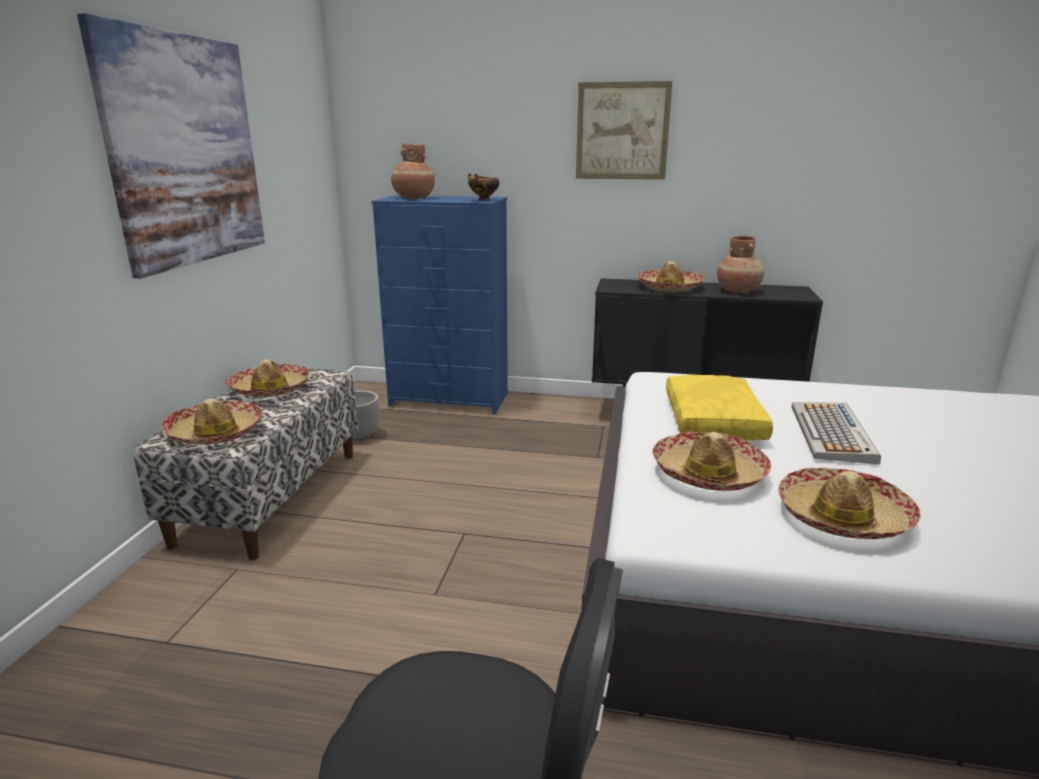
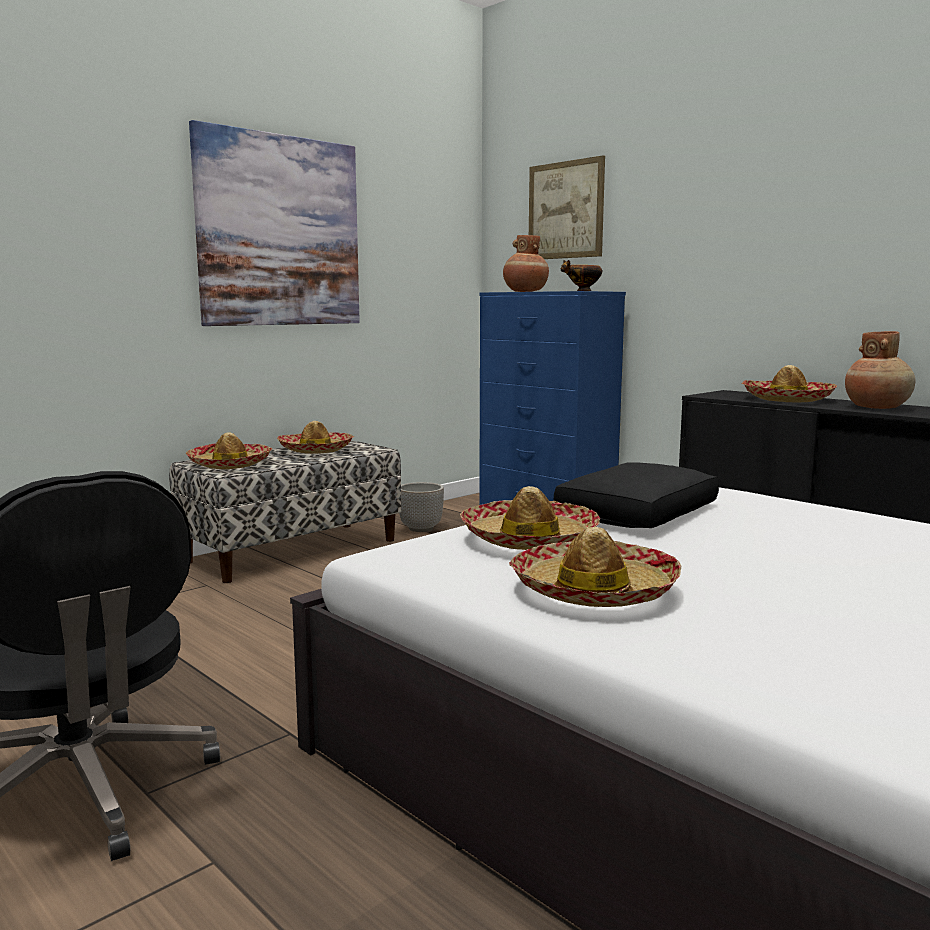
camera: 35 degrees right, 10 degrees down
(622, 131) = (754, 208): picture -> picture (565, 210)
(715, 421) = (639, 514): yellow pillow -> black pillow
(832, 433) = (762, 544): keyboard -> none

